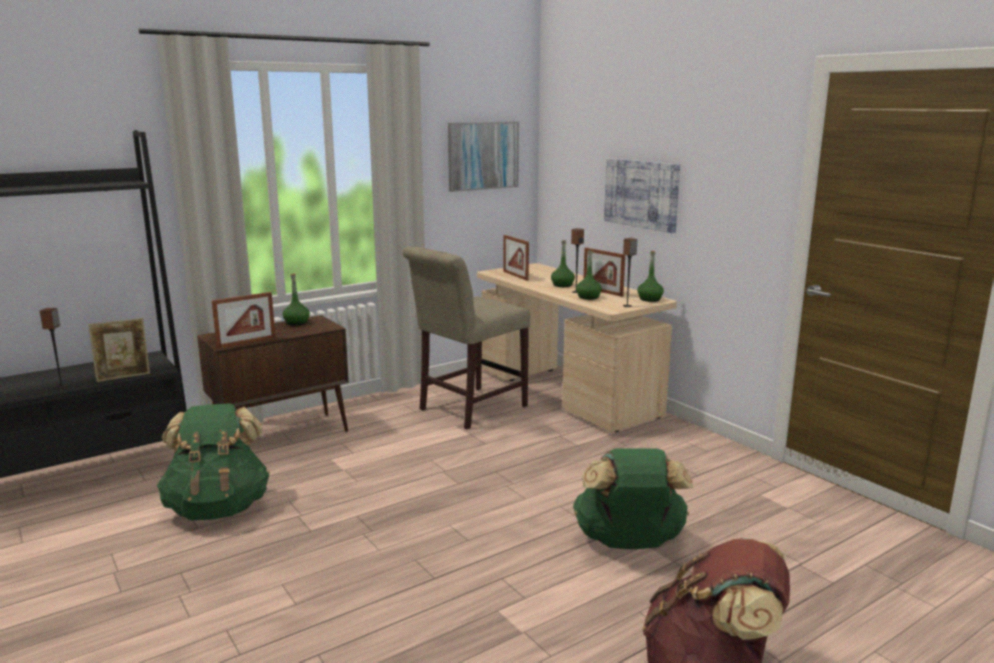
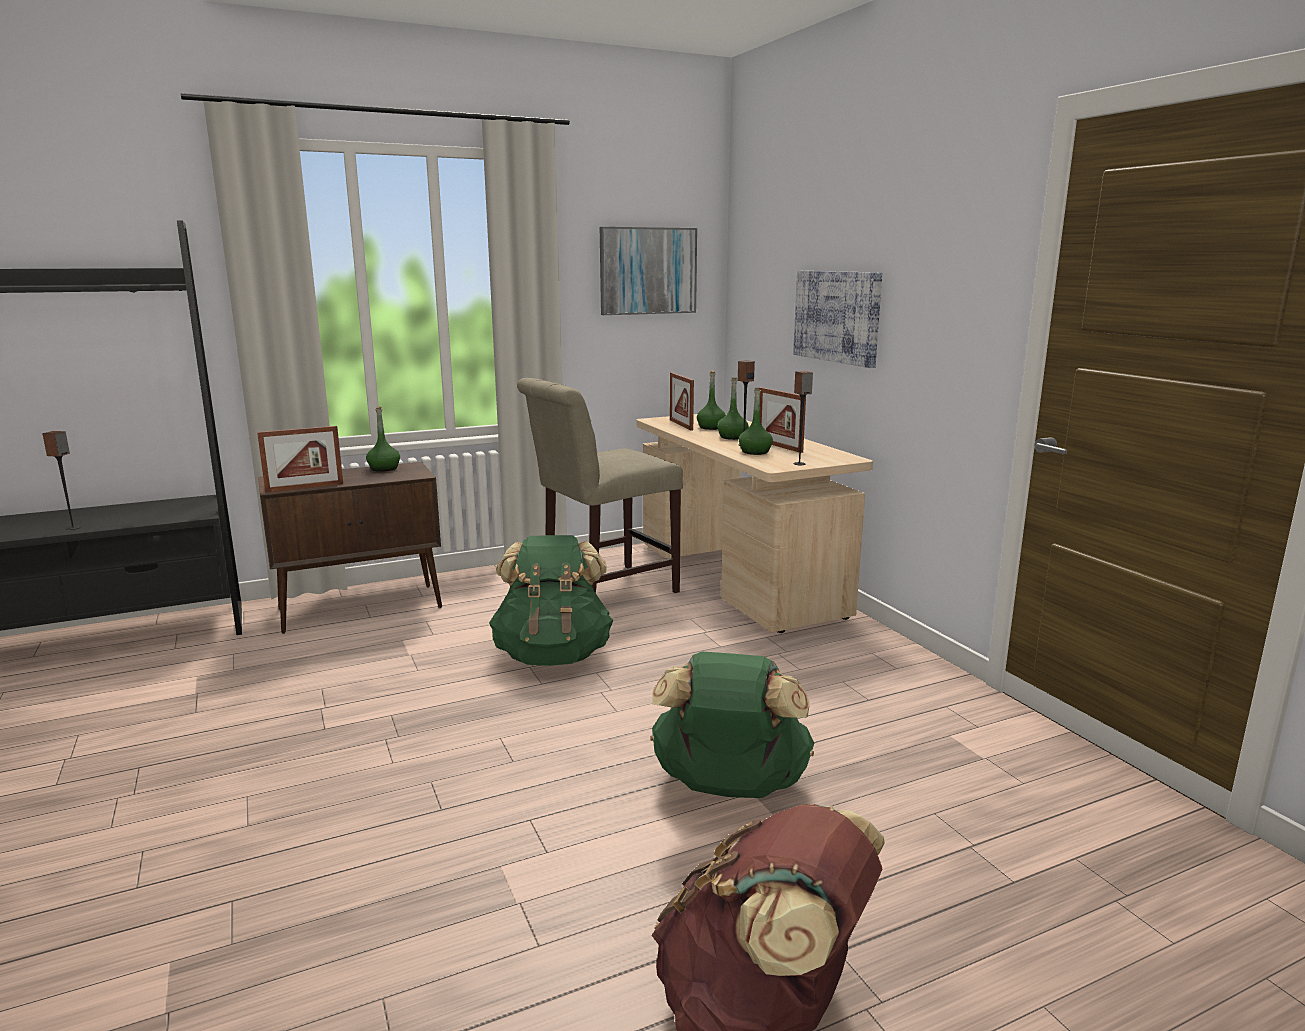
camera: 10 degrees right, 0 degrees up
(124, 377) = (150, 521): picture frame -> none
(218, 508) = (234, 689): green backpack -> green backpack (553, 655)
(650, 299) = (836, 457): green bottle -> green bottle (711, 427)

